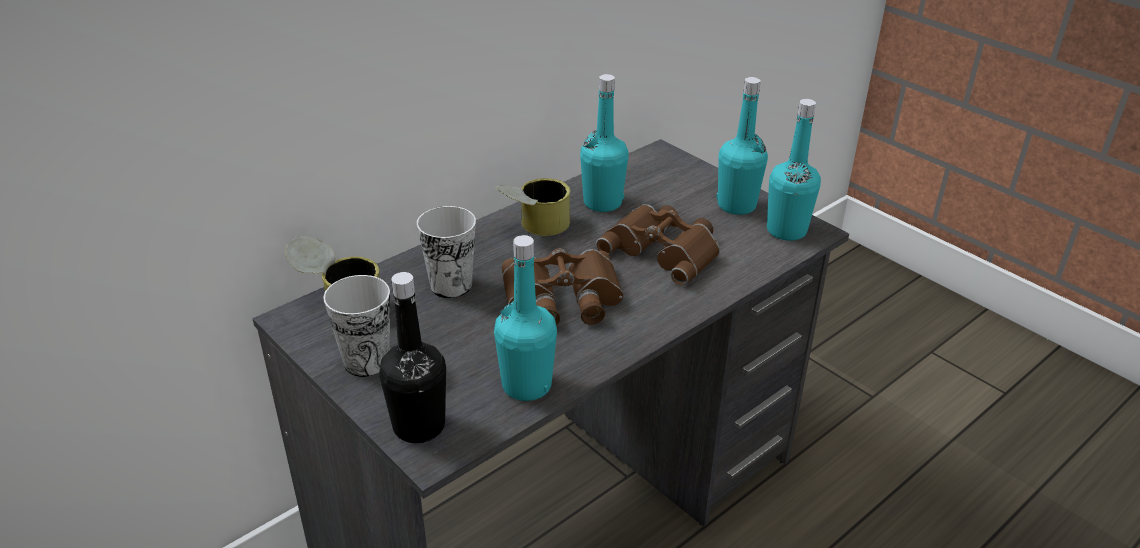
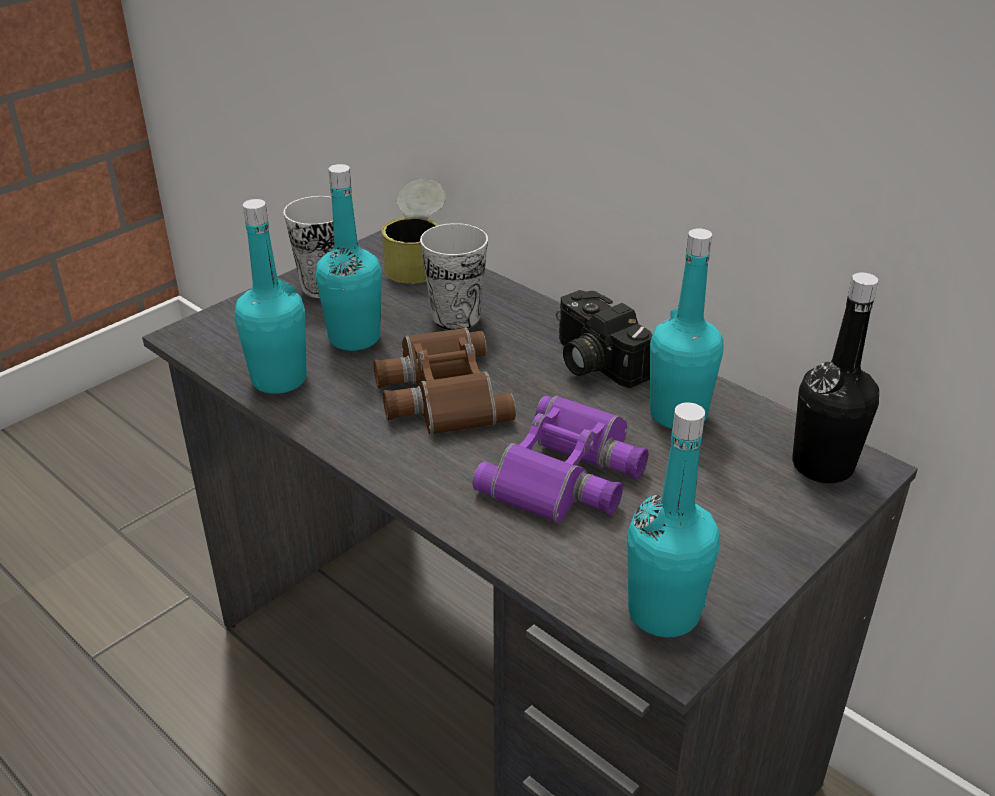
camera: 85 degrees right, 0 degrees up
(419, 426) = (226, 324): black bottle -> black bottle (822, 465)
(533, 228) = (592, 362): can -> camera
(664, 250) = (568, 474): brown binoculars -> purple binoculars
(736, 205) = (725, 553): turquoise bottle -> turquoise bottle (354, 338)

